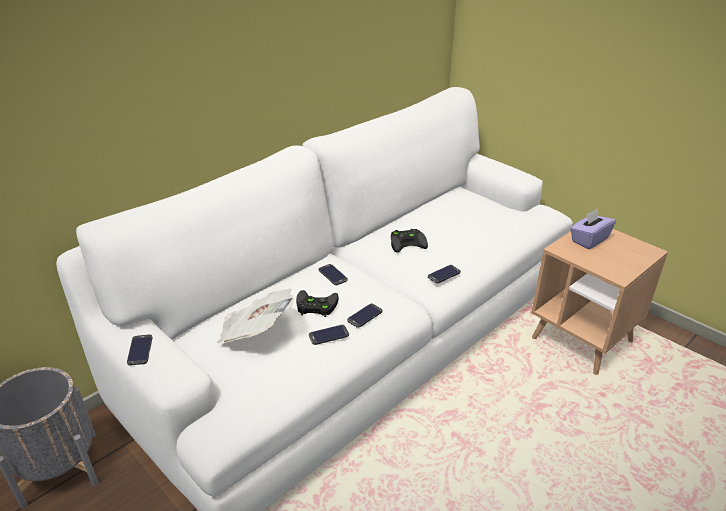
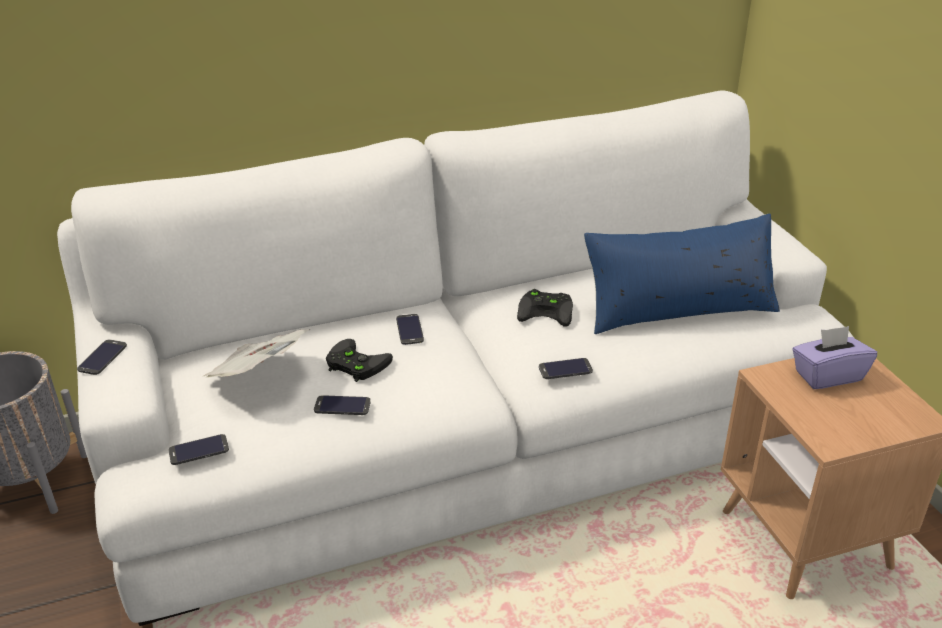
camera: 25 degrees right, 0 degrees up
(364, 315) = (408, 394): phone -> phone (198, 450)
(480, 223) = (678, 309): none -> blue pillow

